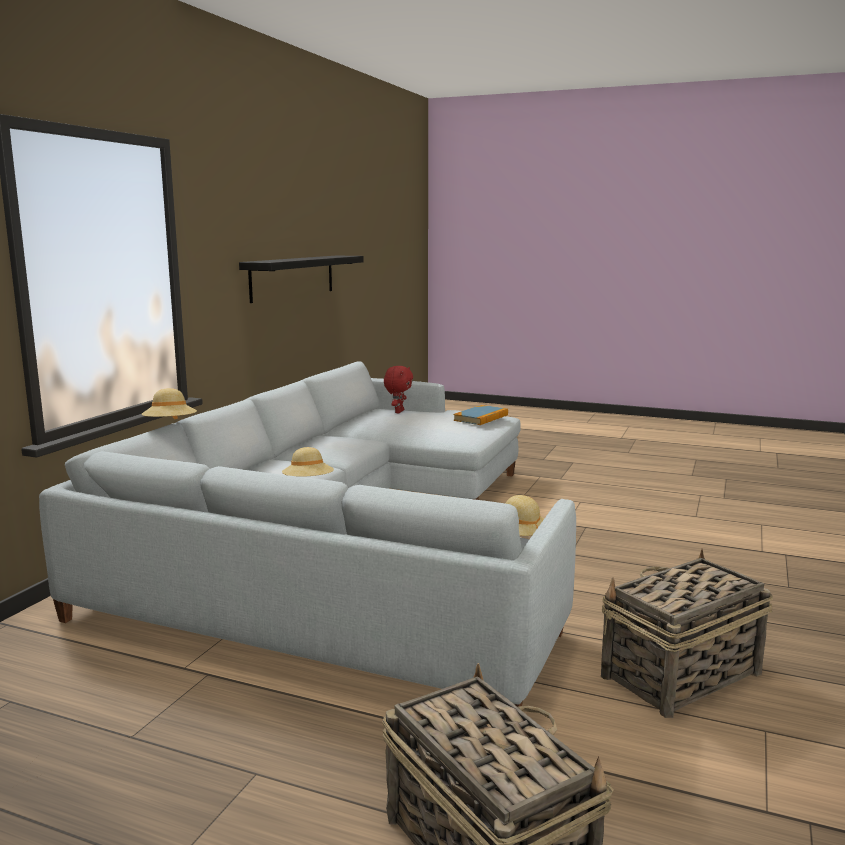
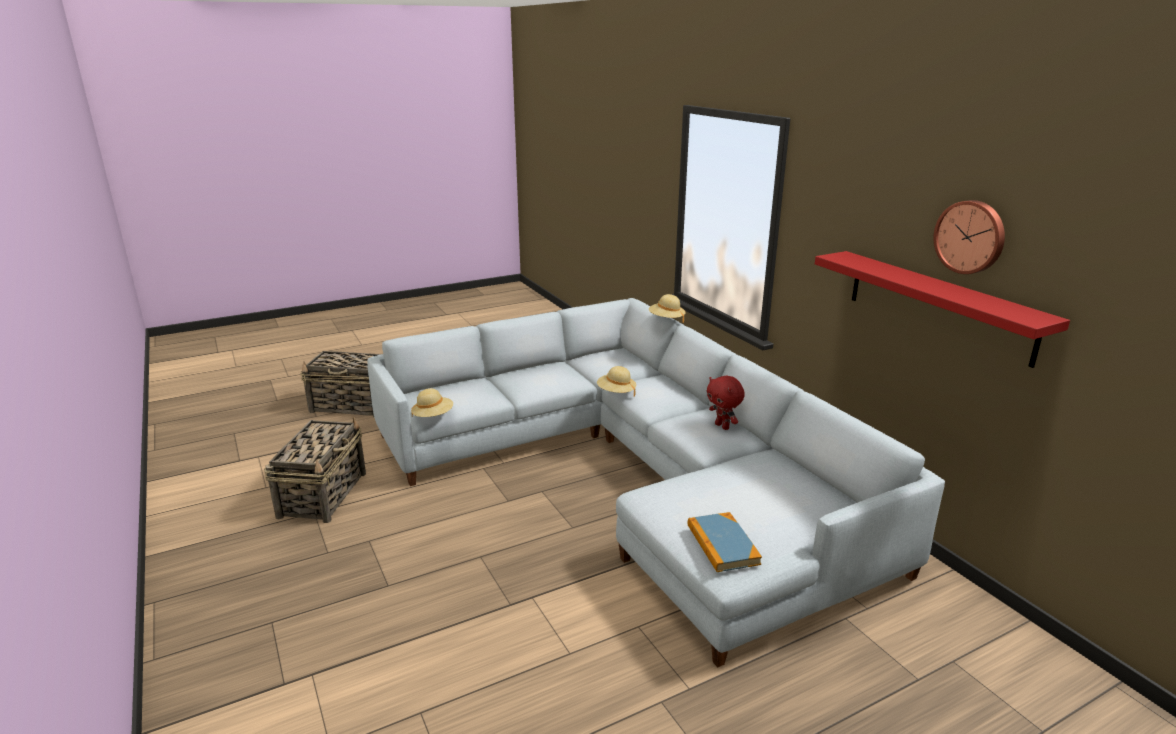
camera: 130 degrees right, 10 degrees up
(293, 277) = (937, 305): black shelf -> red shelf
(298, 222) = (970, 237): none -> wall clock
(398, 412) = (815, 507): red plush toy -> red plush toy (723, 426)

